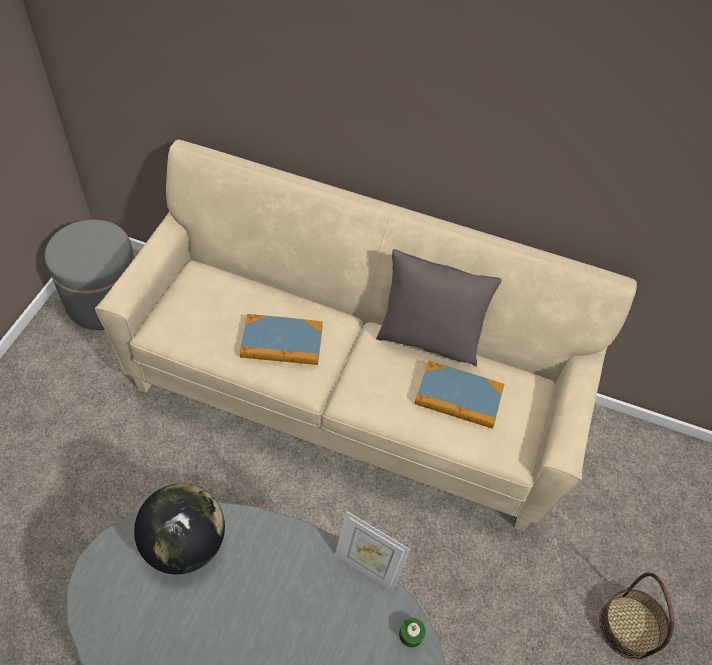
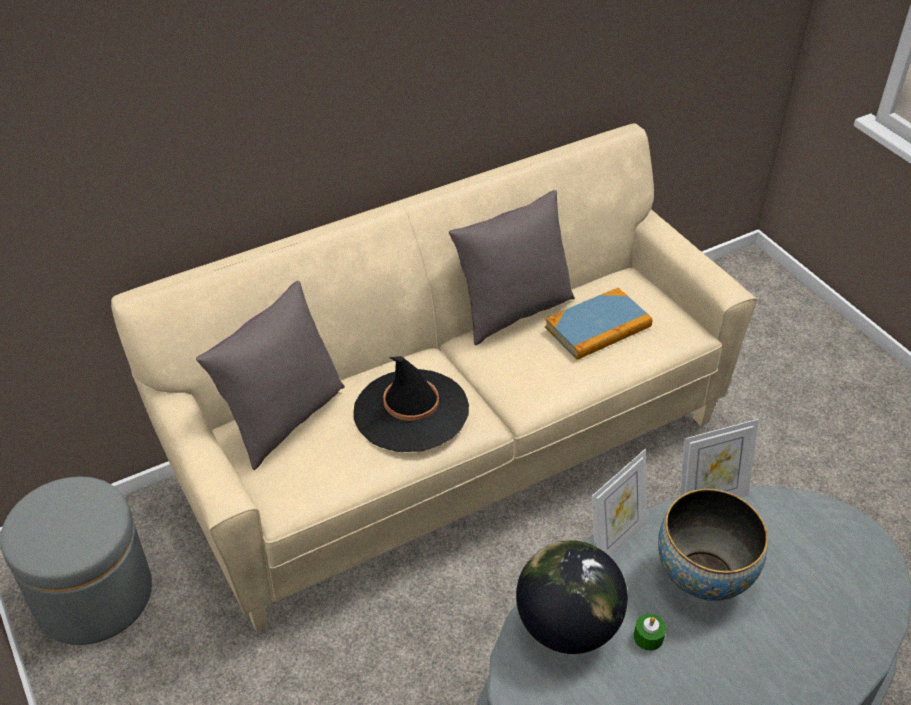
camera: 45 degrees left, 10 degrees down
(221, 285) = (283, 419): none -> grey pillow
(279, 528) = (615, 540): none -> picture frame
(282, 342) = (411, 411): book -> black hat
(291, 604) = (703, 577): none -> bowl
(411, 634) = (798, 507): green candle -> green candle (648, 637)
(630, 627) = (849, 414): basket -> none

